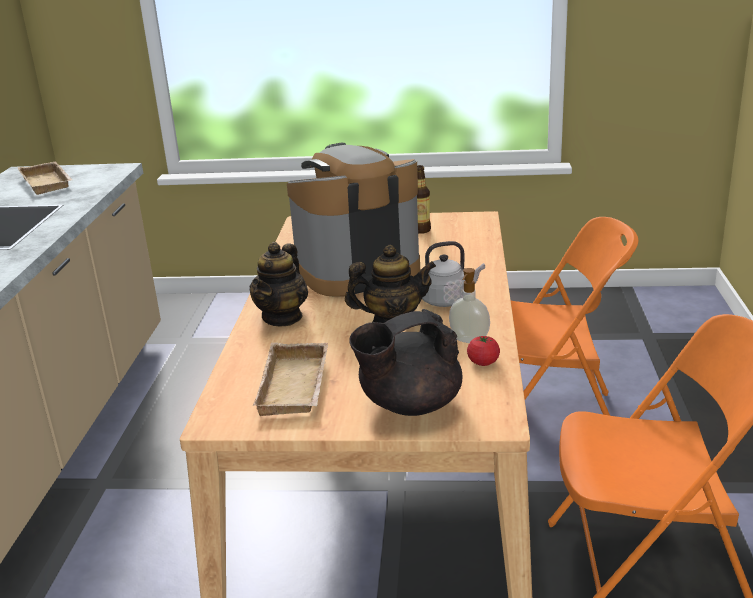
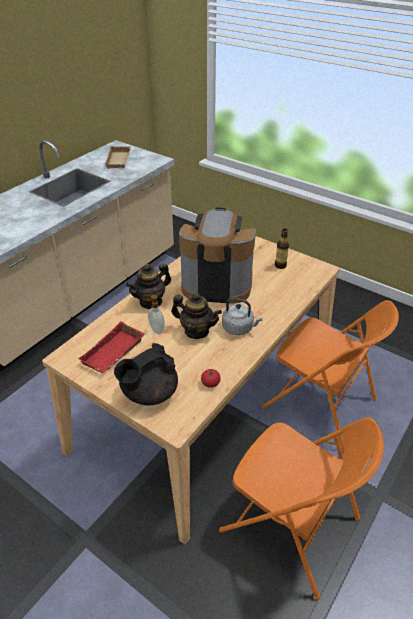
camera: 30 degrees right, 15 degrees up
(297, 386) = (114, 353): beige tray -> red tray
(409, 405) = (148, 393): black teapot -> black teapot turned 45 degrees counterclockwise
(469, 341) = (219, 364): soap dispenser -> soap dispenser (156, 330)

